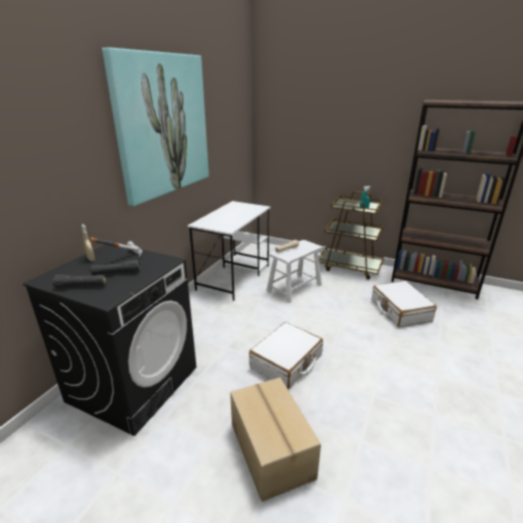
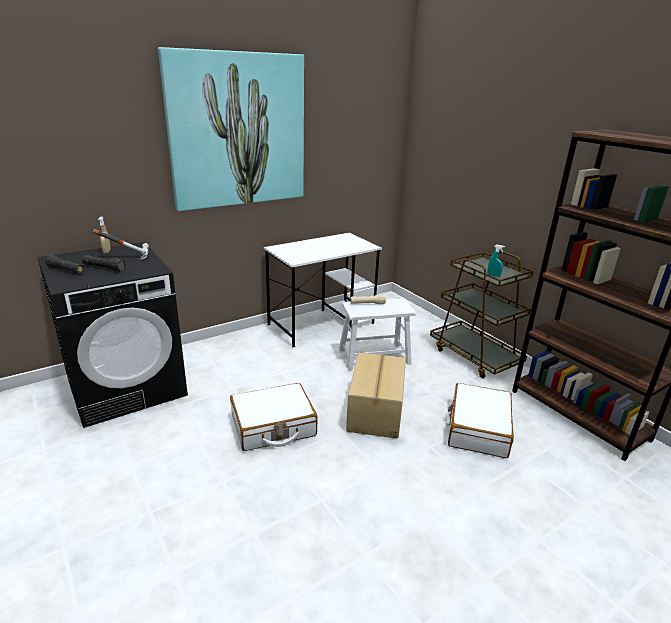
camera: 30 degrees right, 0 degrees up
(272, 449) = (167, 495): cardboard box -> cardboard box (376, 410)

